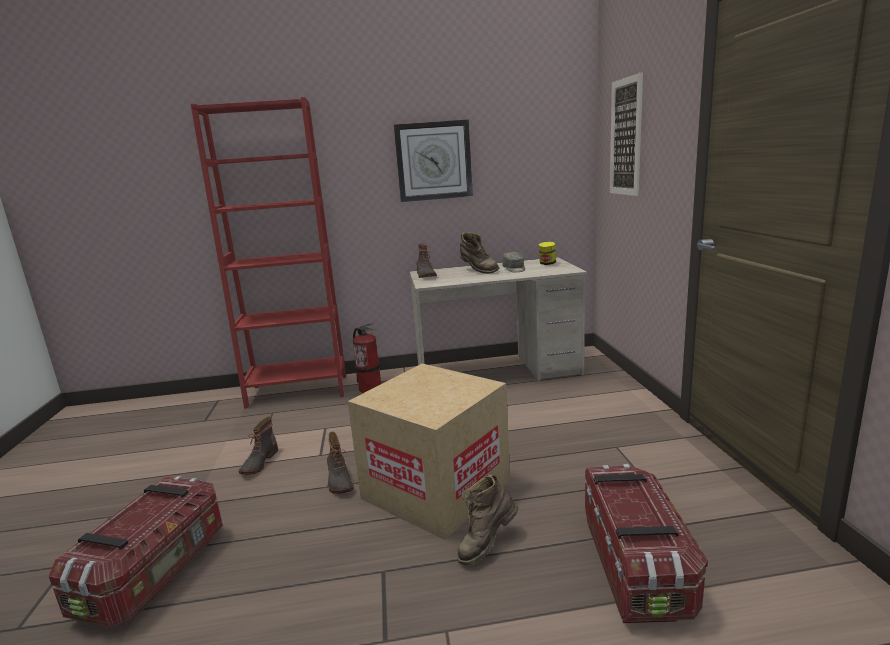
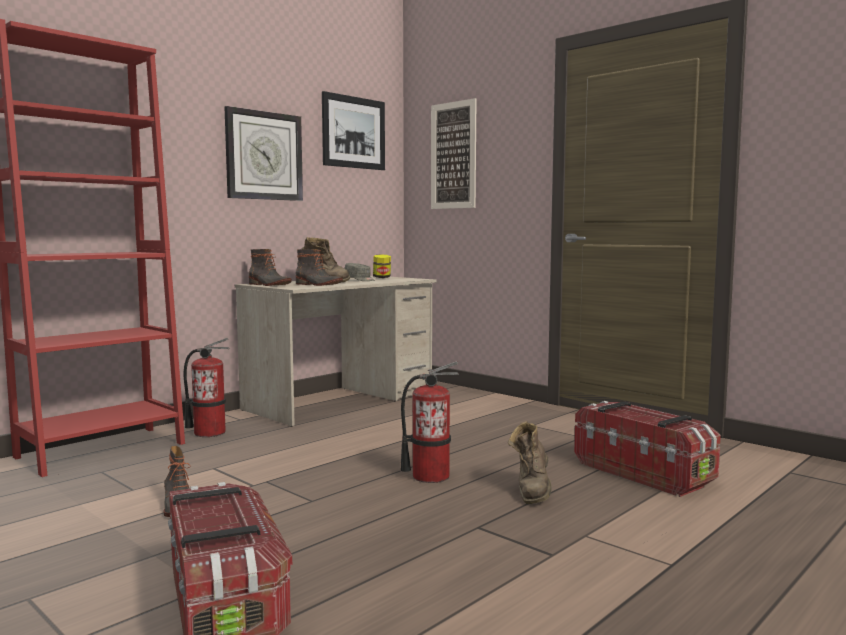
camera: 40 degrees left, 10 degrees down
(339, 481) = (317, 495): boot -> boot (317, 284)
(436, 489) = (430, 476): cardboard box -> fire extinguisher
(532, 123) = (353, 132): none -> picture

